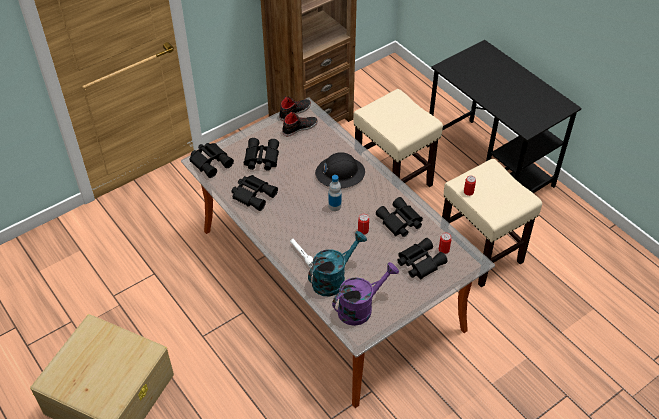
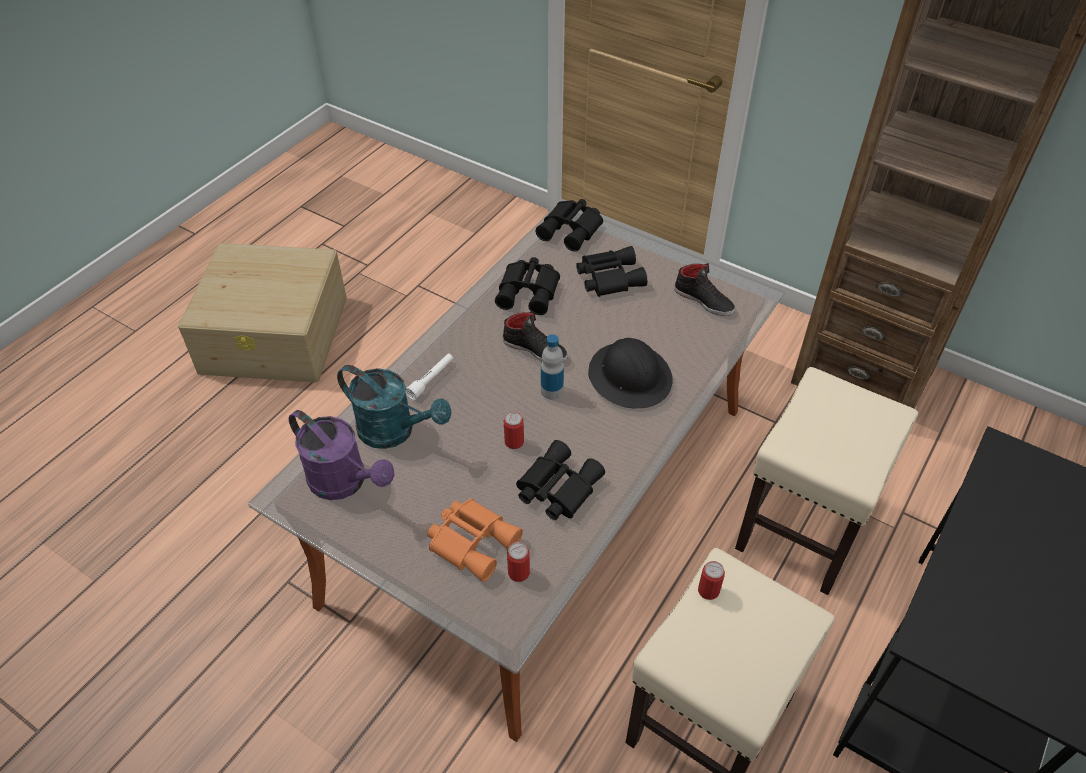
camera: 70 degrees right, 0 degrees up
(294, 111) = (737, 284): black shoe -> black shoe (535, 349)
(419, 262) = (473, 540): black binoculars -> orange binoculars

